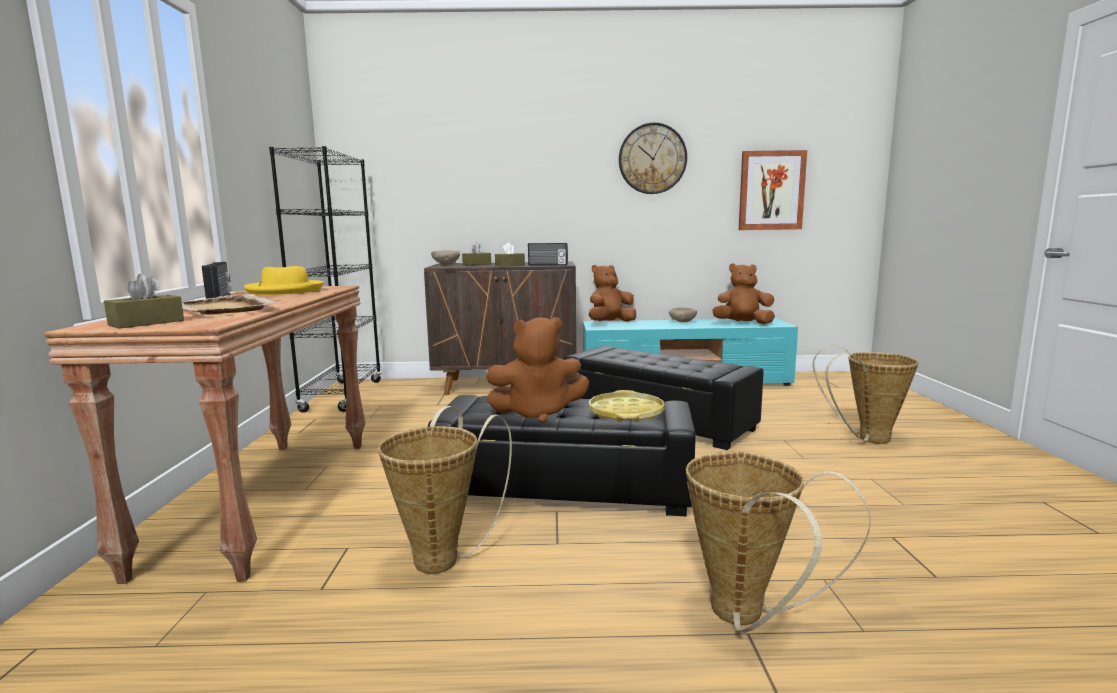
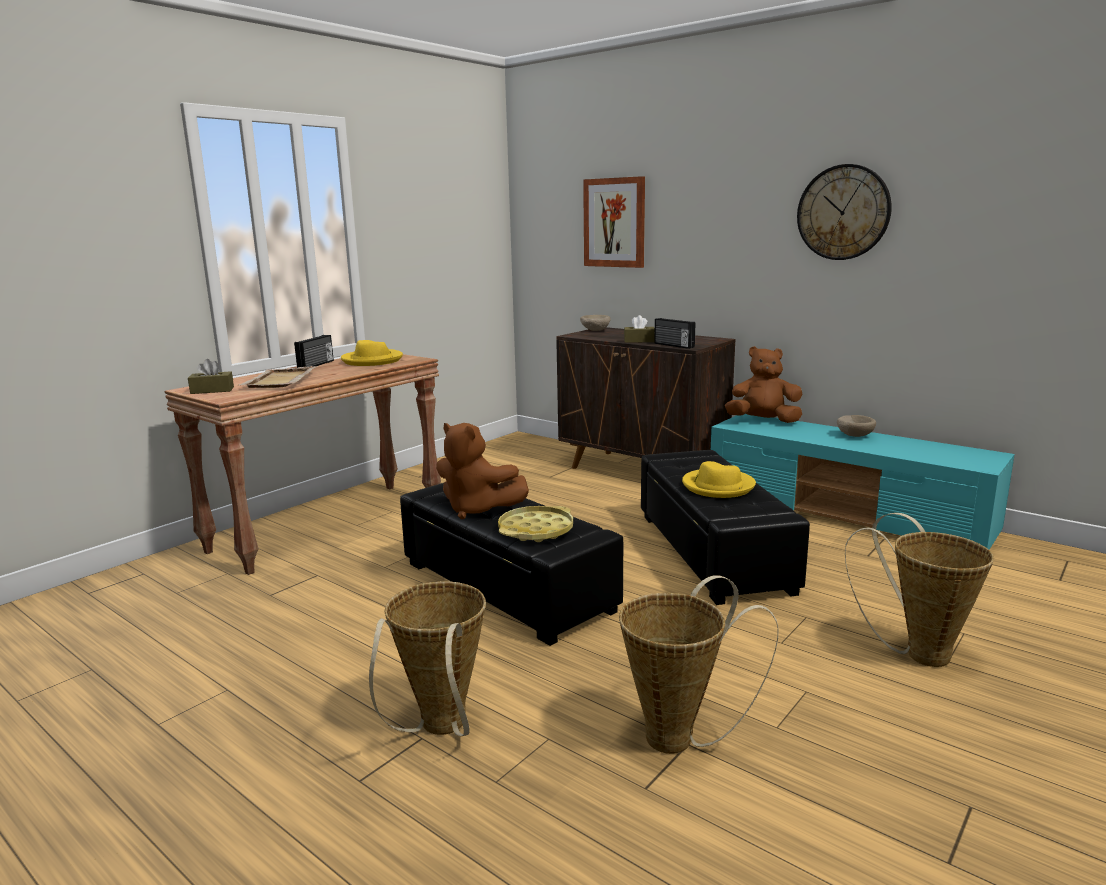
camera: 40 degrees right, 5 degrees up
(343, 396) = (495, 449): black bookcase -> none
(444, 557) = (351, 603): basket -> basket (680, 737)
(477, 264) = (620, 334): brown tissue box -> none
(668, 362) = (718, 486): none -> yellow hat
(742, 323) = (929, 454): brown plush toy -> none
(771, 190) = (1024, 261): picture -> picture (614, 223)

